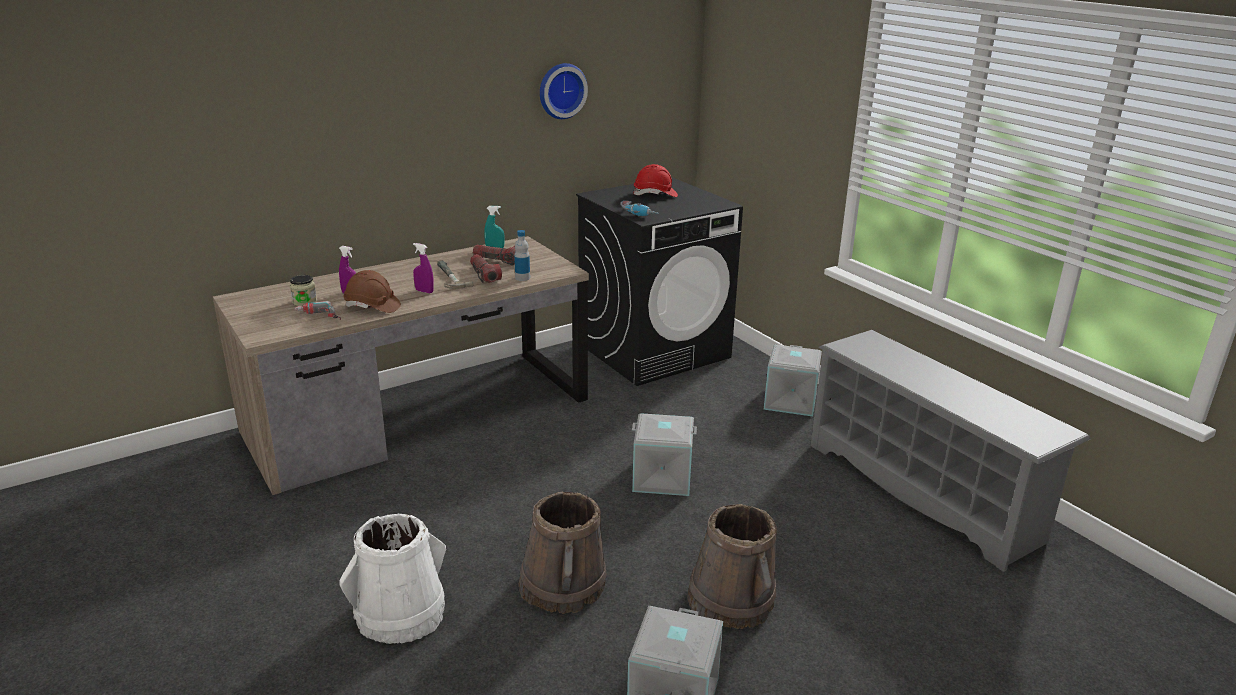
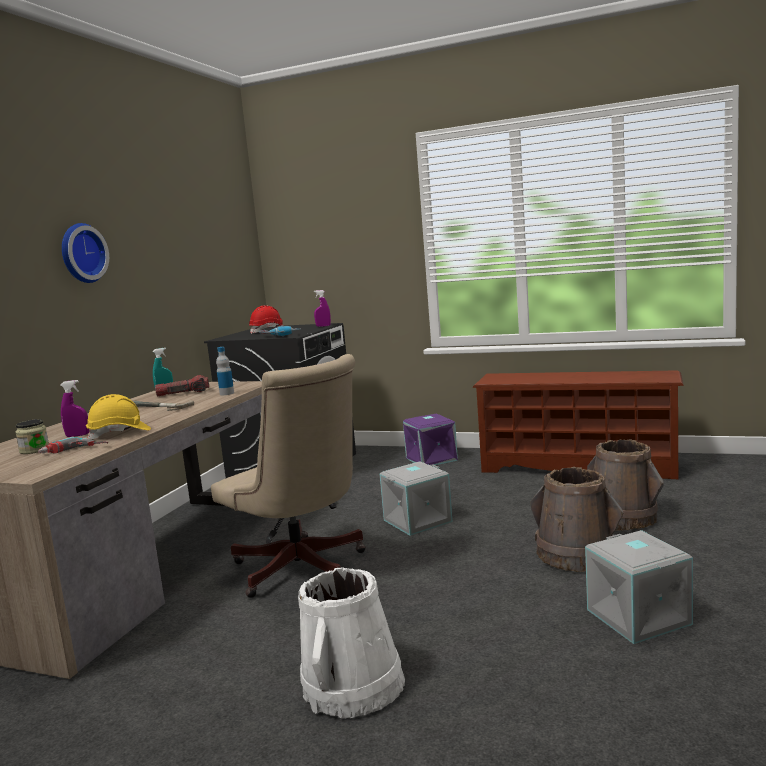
camera: 35 degrees left, 15 degrees down
(372, 306) = (120, 434): brown hard hat -> yellow hard hat
(424, 291) = (153, 417): purple spray bottle -> purple spray bottle (323, 326)
(484, 275) = (189, 400): flashlight -> none
(507, 482) = (303, 571): none -> beige office chair
(561, 90) = (179, 250): wall clock -> wall clock (81, 253)
(563, 585) = (454, 602): brown bucket -> brown bucket (622, 517)
(791, 401) = (432, 459): grey storage box -> purple storage box
(924, 491) = (578, 466): grey shoe rack -> brown shoe rack

